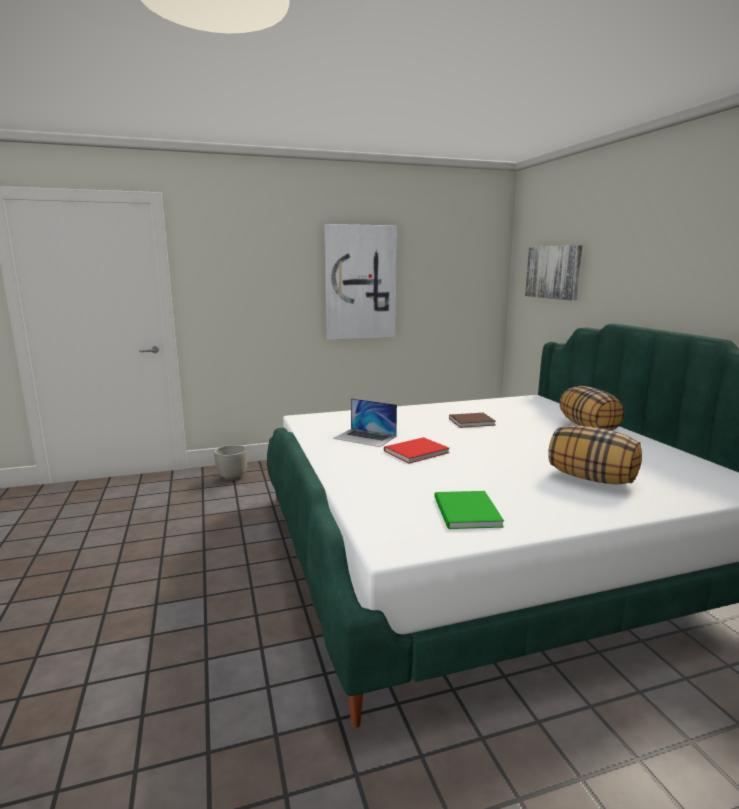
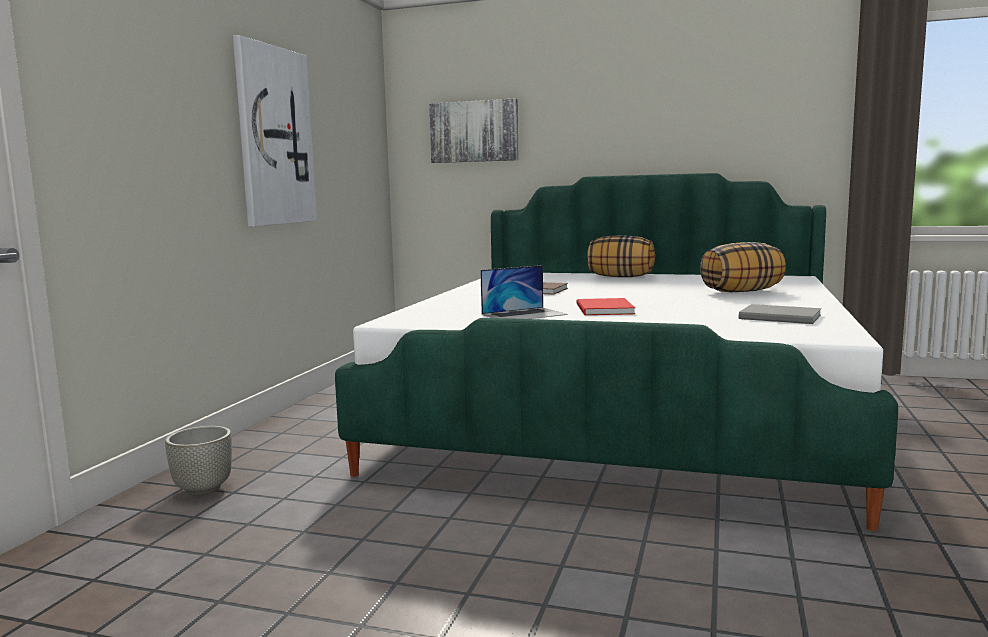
camera: 55 degrees left, 5 degrees down
(465, 513) = (782, 317): green book -> grey book

